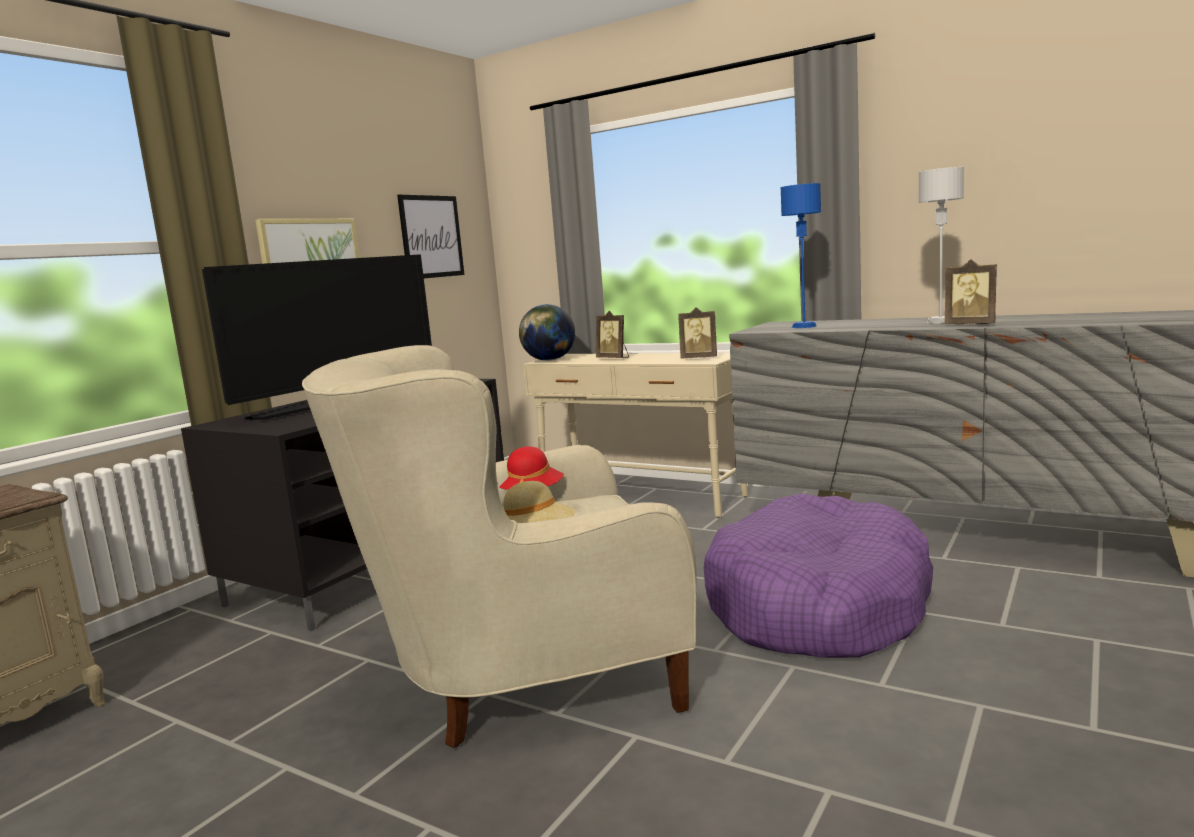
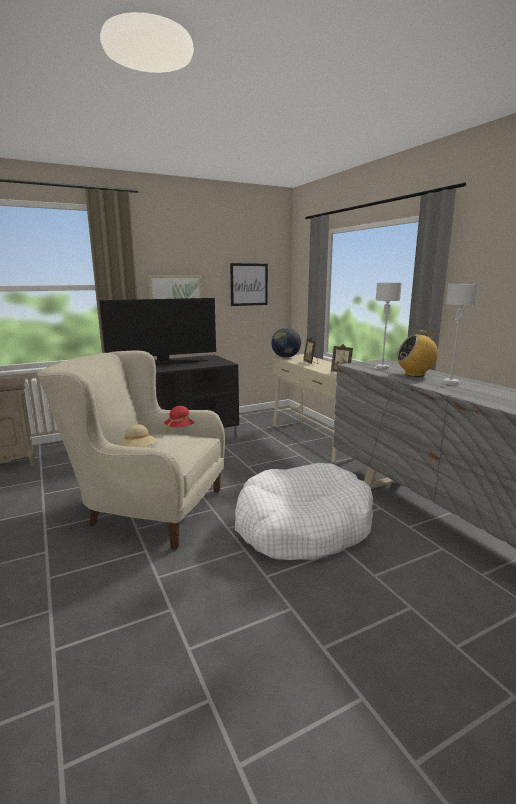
camera: 30 degrees right, 5 degrees up
(803, 326) = (382, 368): blue table lamp -> grey table lamp
(819, 606) = (303, 526): purple dog bed -> white dog bed
(870, 324) = (415, 374): none -> radio
(970, 325) = (451, 390): picture frame -> none

